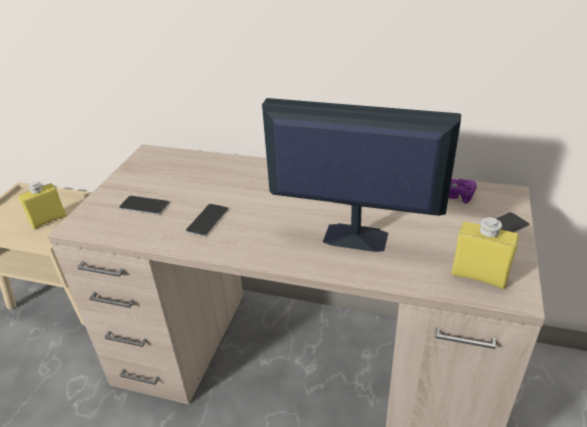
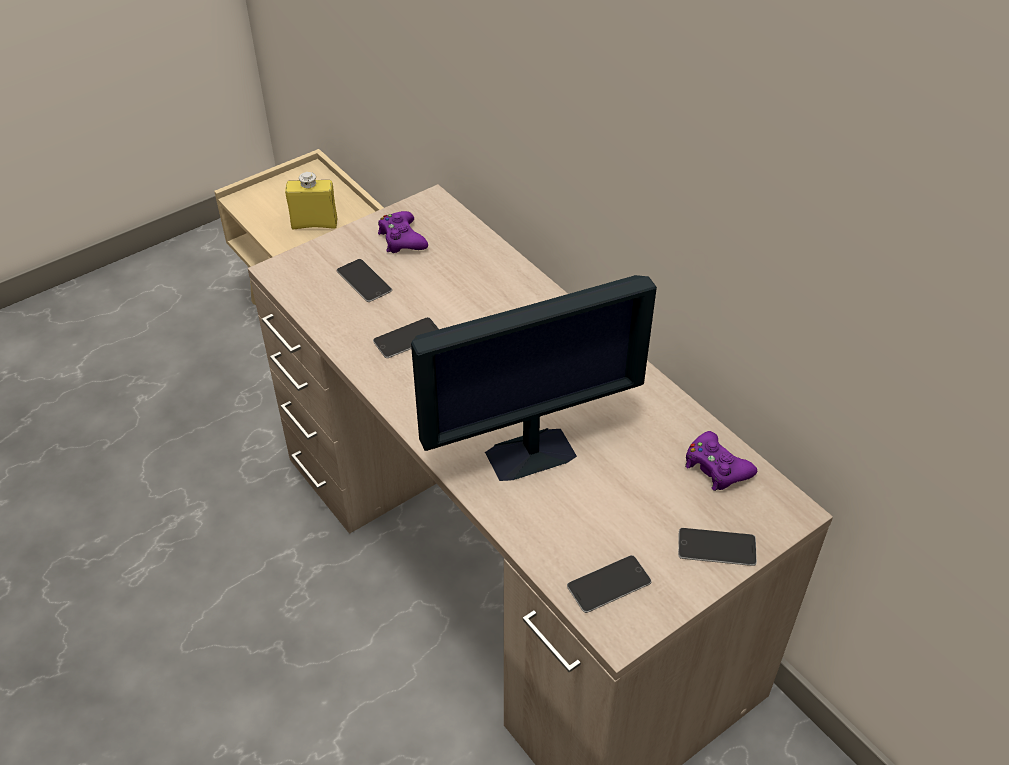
camera: 35 degrees right, 10 degrees up
(147, 176) = (401, 239): none -> purple game controller
(353, 237) = (532, 453): monitor -> monitor turned 105 degrees clockwise
(479, 276) = (609, 584): yellow bottle -> phone

